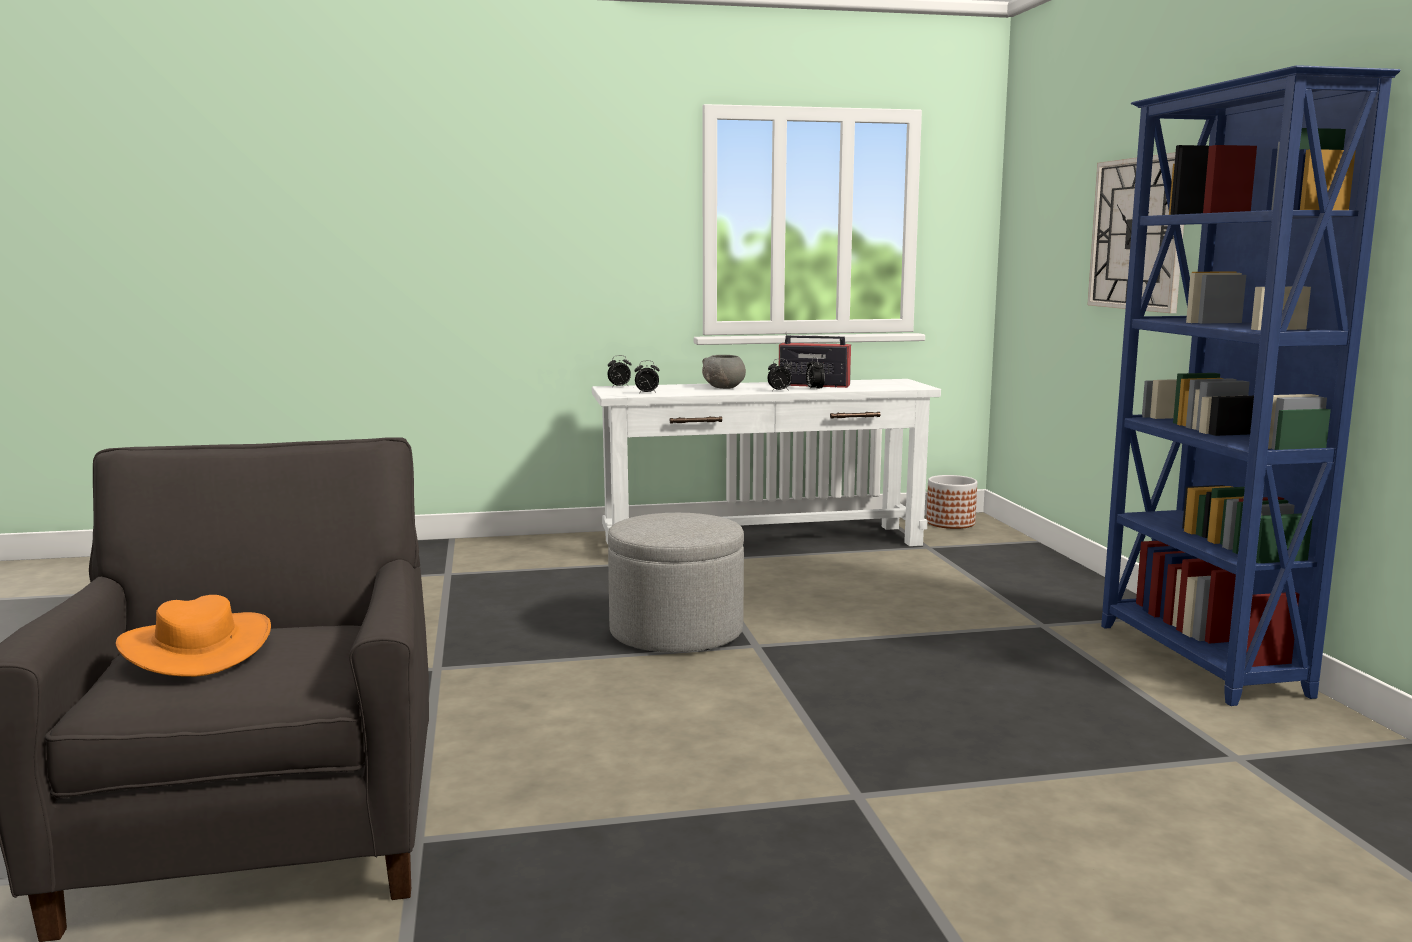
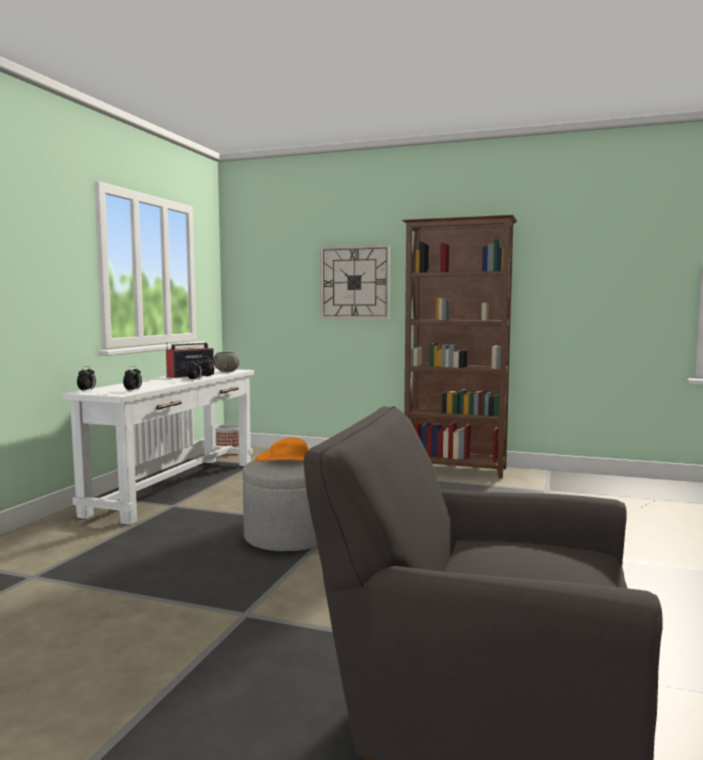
camera: 60 degrees left, 5 degrees down
(197, 648) = (522, 573): orange hat -> orange hat (289, 459)
(724, 387) = (154, 382): grey bowl -> grey bowl (227, 371)
(1198, 660) = (456, 469): blue bookcase -> brown bookcase

